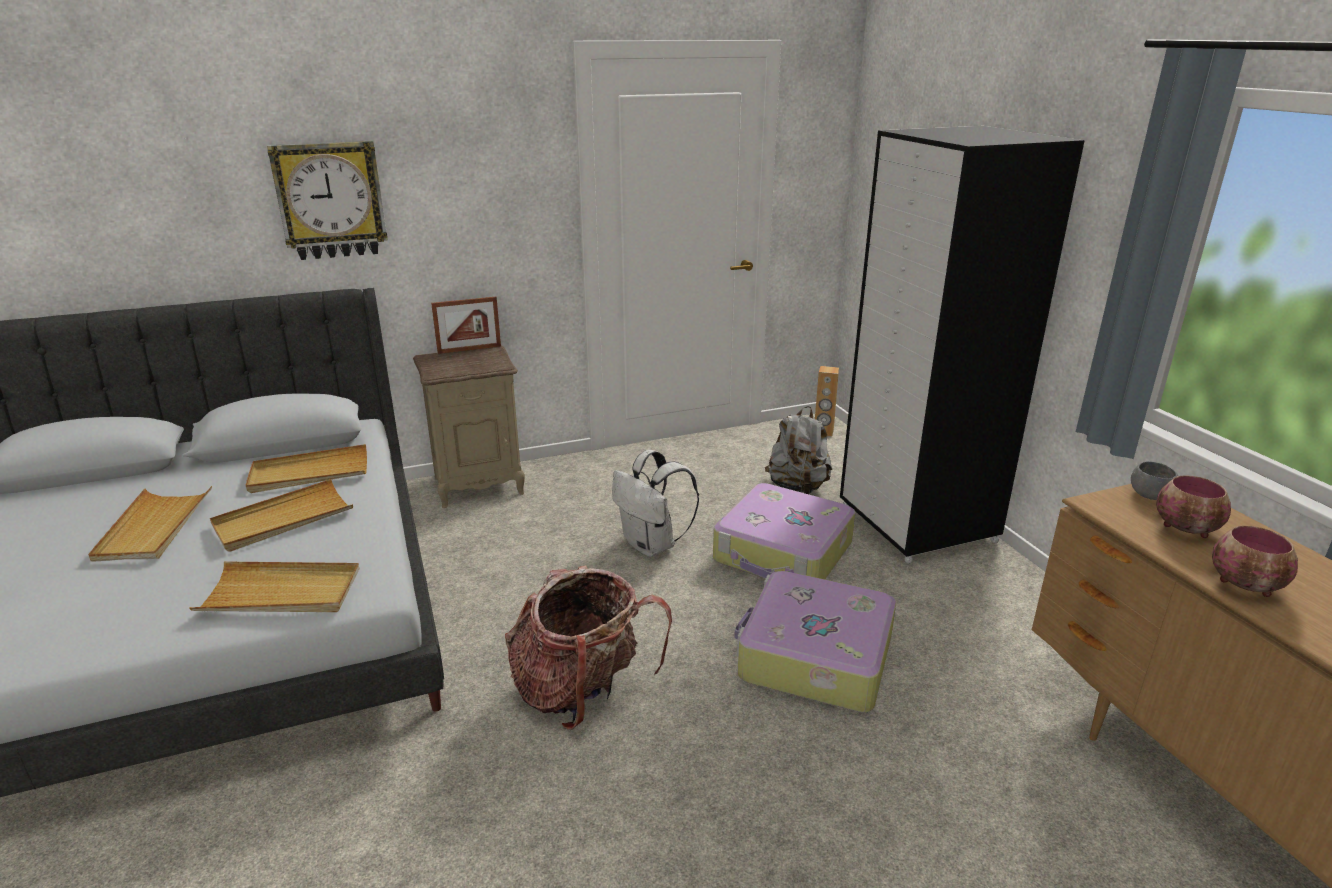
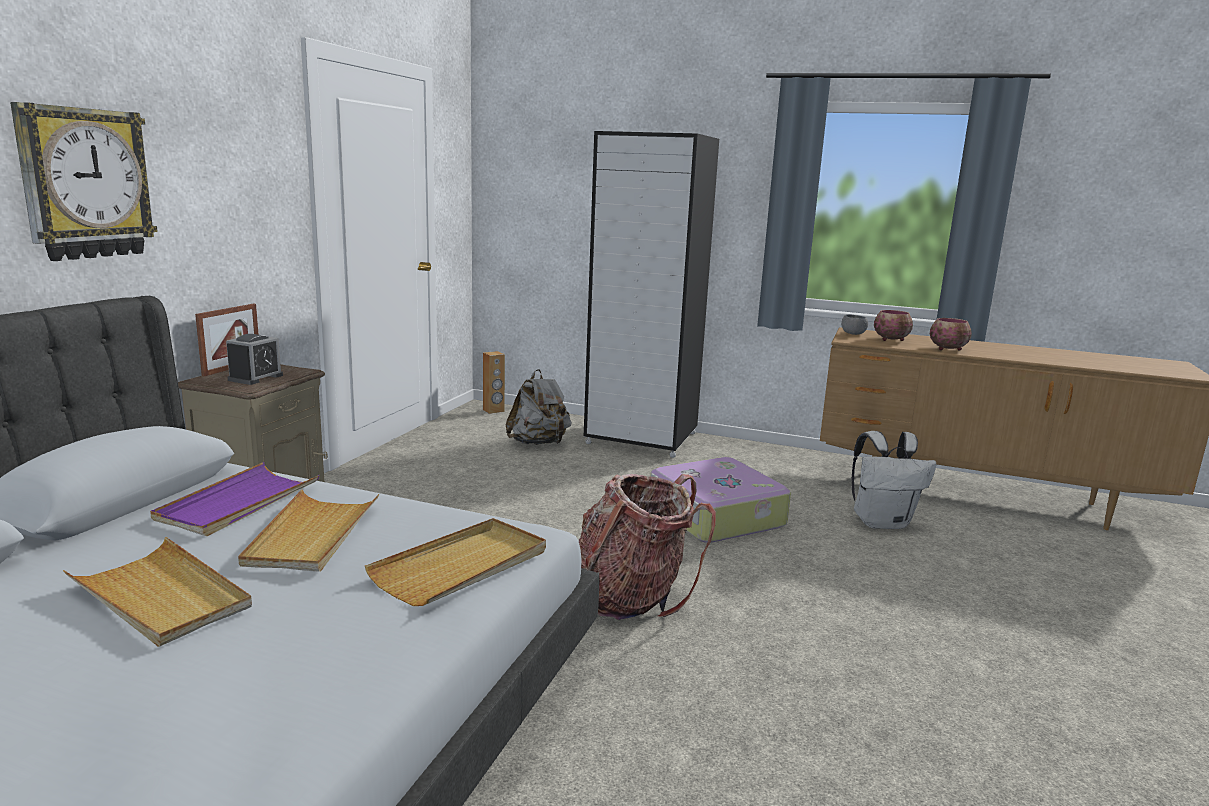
camera: 50 degrees left, 10 degrees down
(309, 473) = (238, 503): beige tray -> purple tray
(459, 364) = (255, 378): none -> alarm clock
(652, 545) = (509, 506): white backpack -> white backpack (882, 522)
(783, 553) = (600, 478): suitcase -> none

